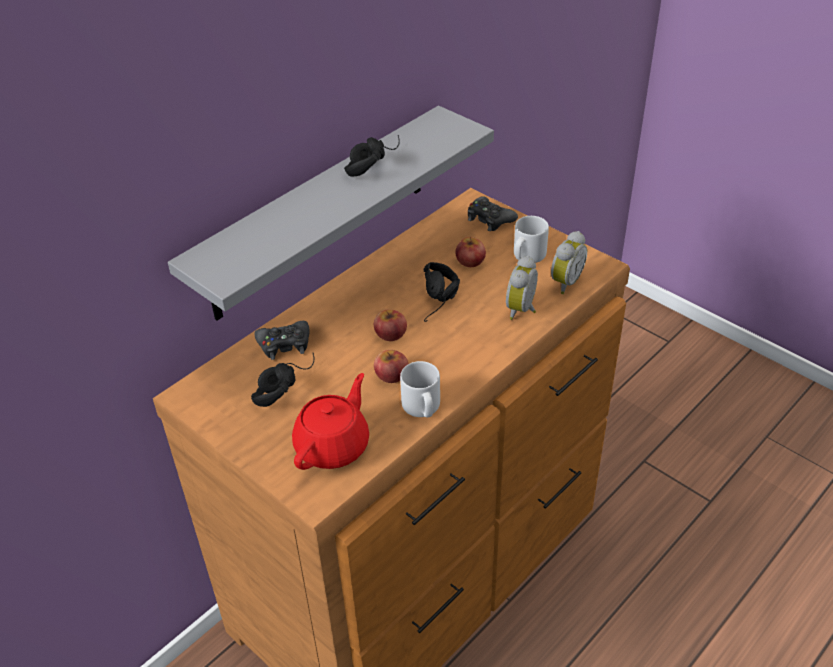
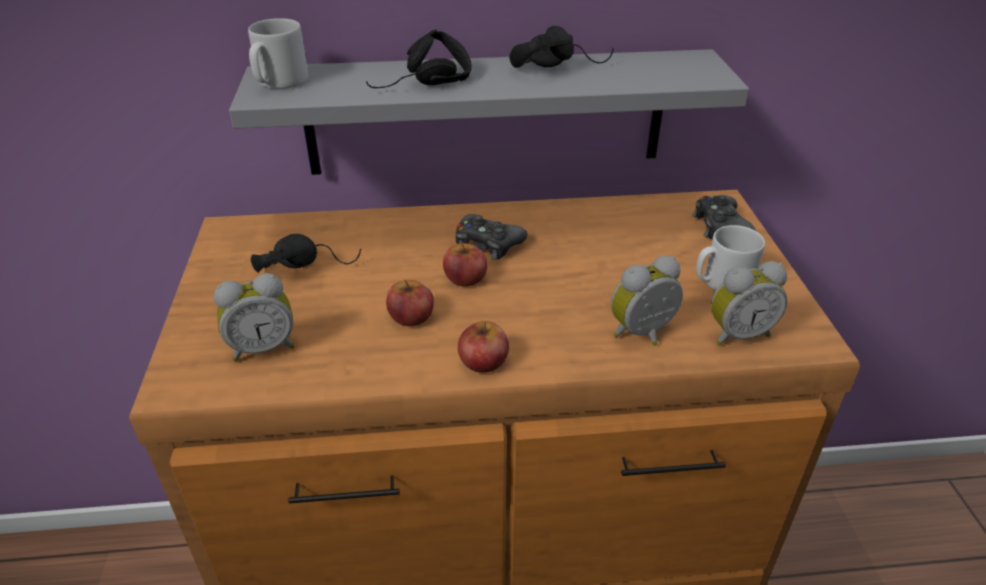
camera: 40 degrees right, 5 degrees down
(284, 344) = (359, 233): black game controller -> black game controller (487, 244)
(333, 445) = (263, 347): red teapot -> alarm clock
(422, 408) = (393, 367): grey mug -> grey mug (279, 82)
(442, 303) = (558, 278): black headphones -> black headphones (424, 86)
(470, 261) = (645, 254): apple -> apple (483, 360)

